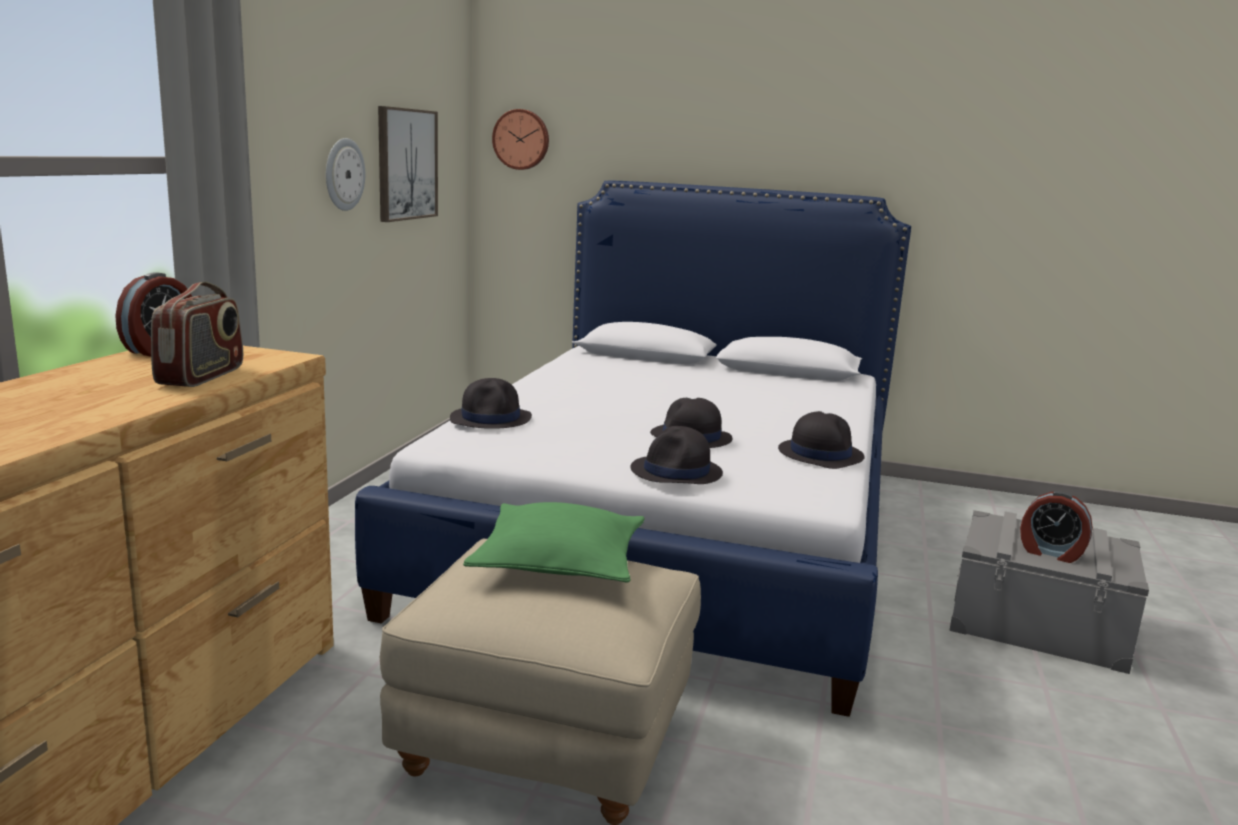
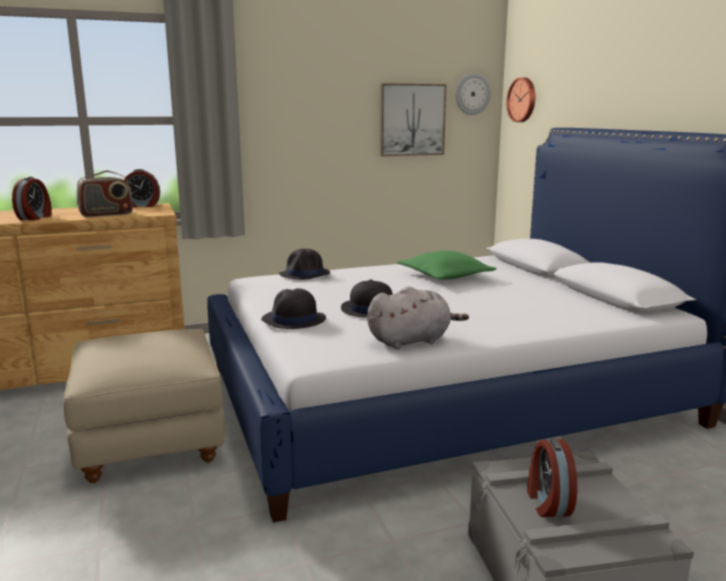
camera: 55 degrees right, 0 degrees up
(83, 410) = (35, 217): none -> alarm clock
(343, 174) = (341, 126): wall clock -> wall clock (472, 94)
(559, 562) = (164, 341): green pillow -> green pillow (445, 276)
(820, 454) = (412, 341): black hat -> grey plush toy

